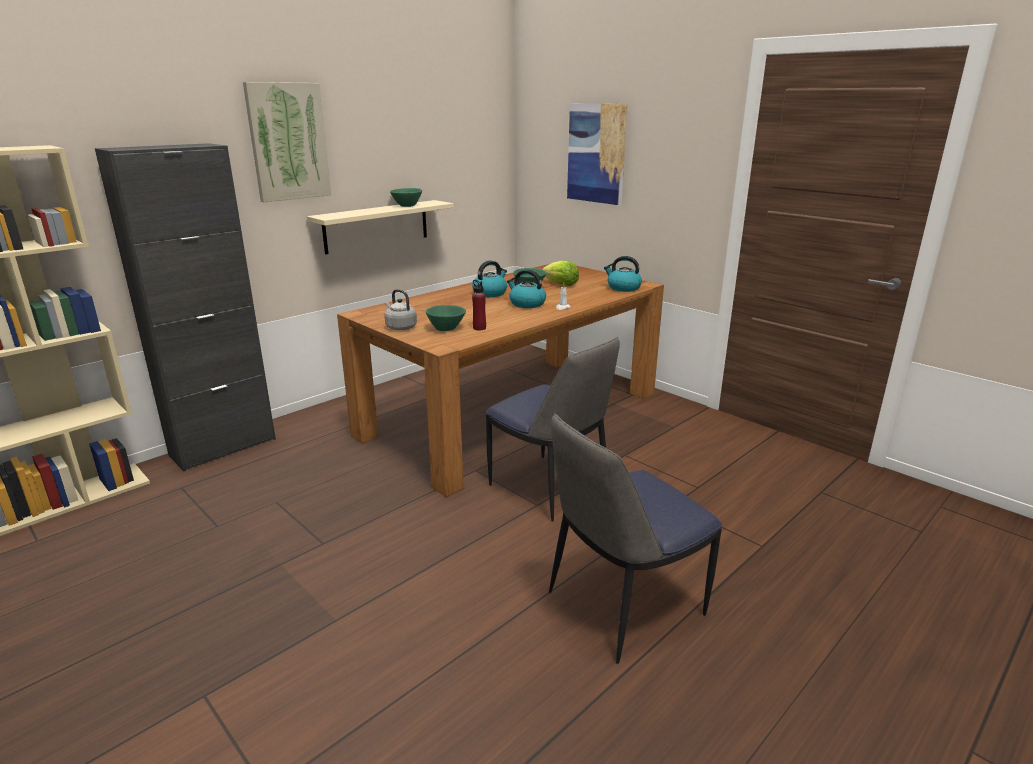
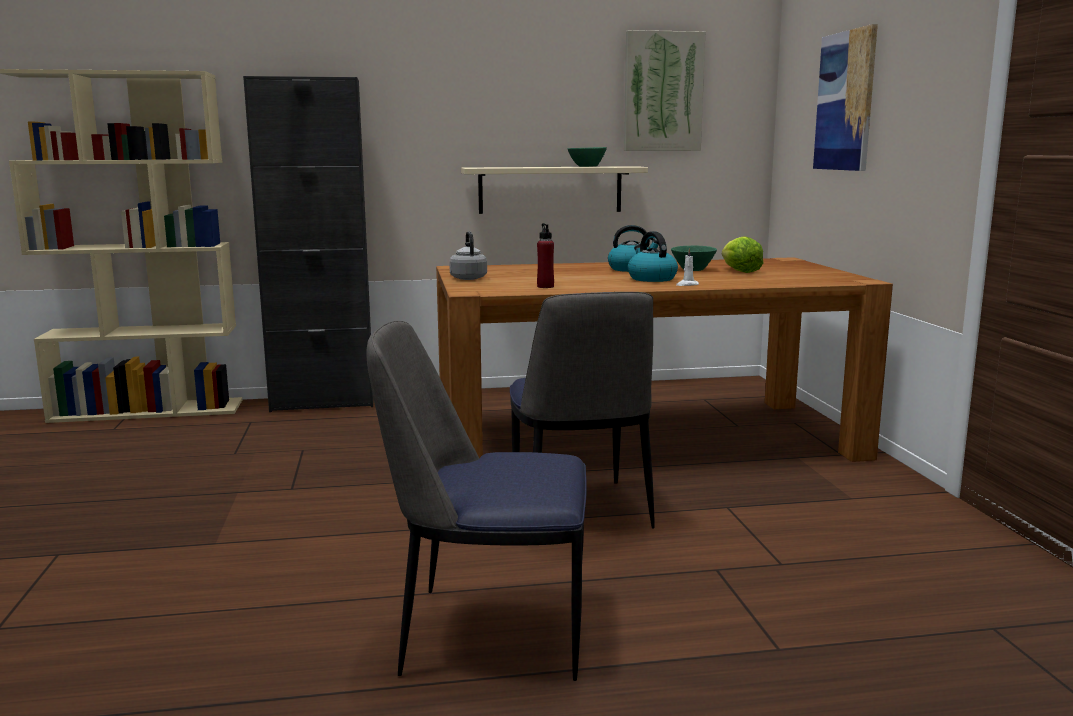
camera: 35 degrees right, 10 degrees down
(288, 142) = (448, 84): picture -> picture (663, 92)
(447, 328) = (511, 283): green bowl -> none
(623, 288) = (819, 280): kettle -> none

